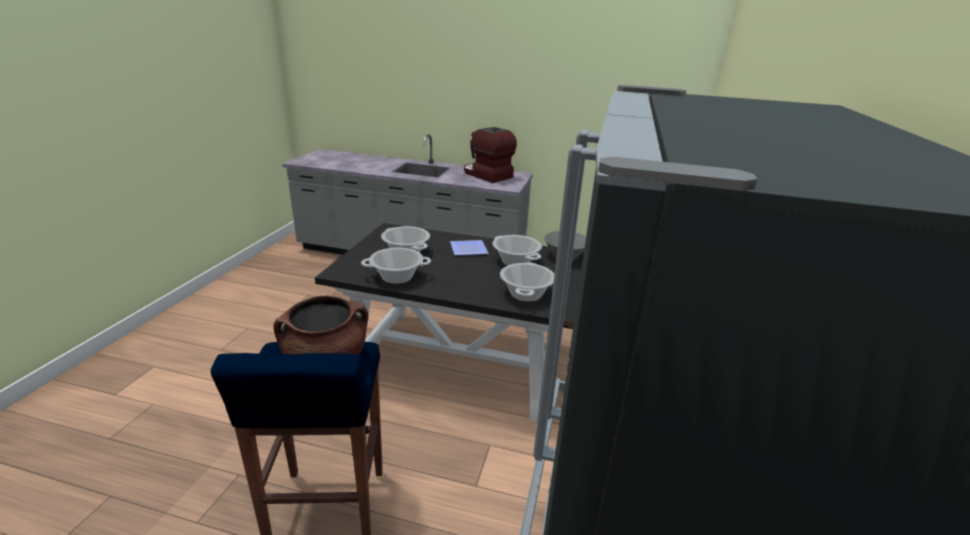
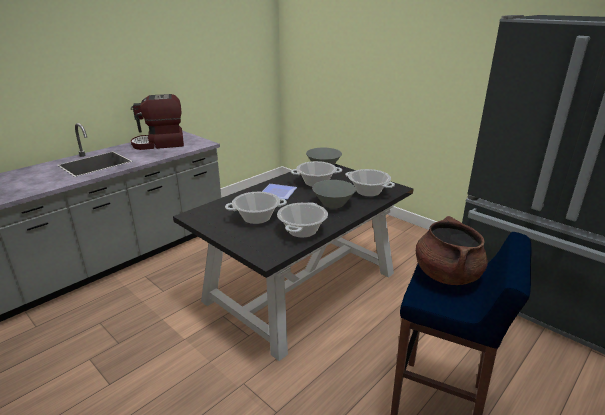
camera: 60 degrees left, 0 degrees up
(470, 280) = (333, 204): none -> grey bowl

